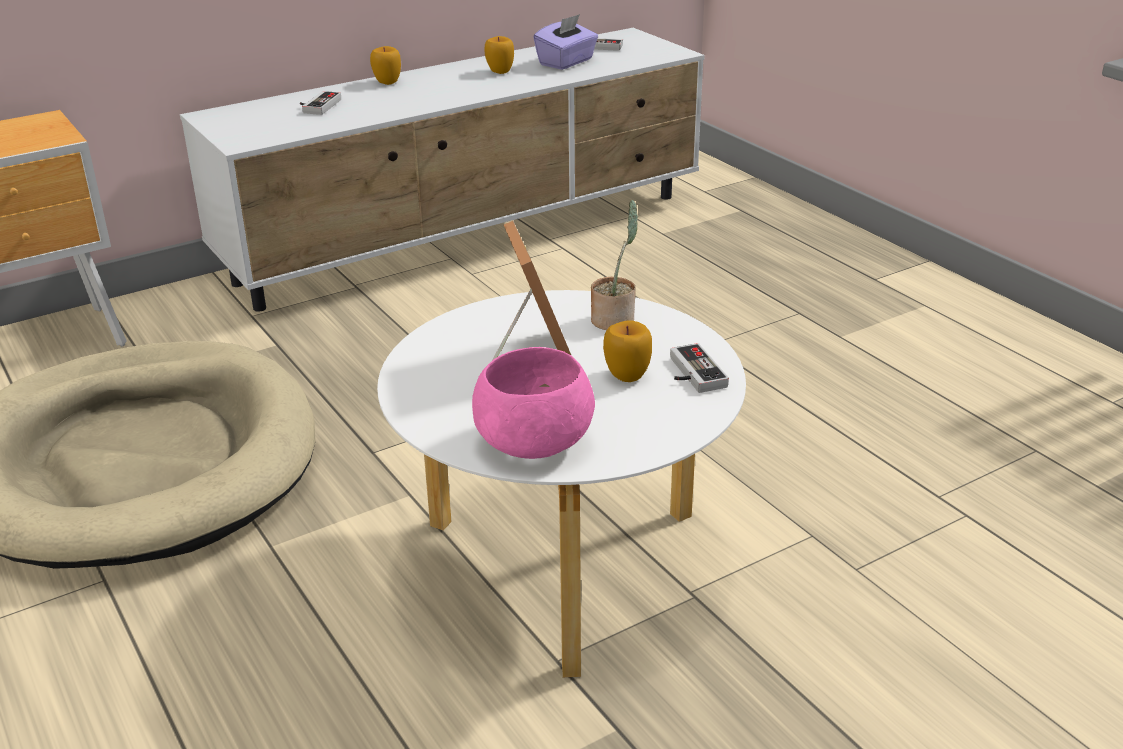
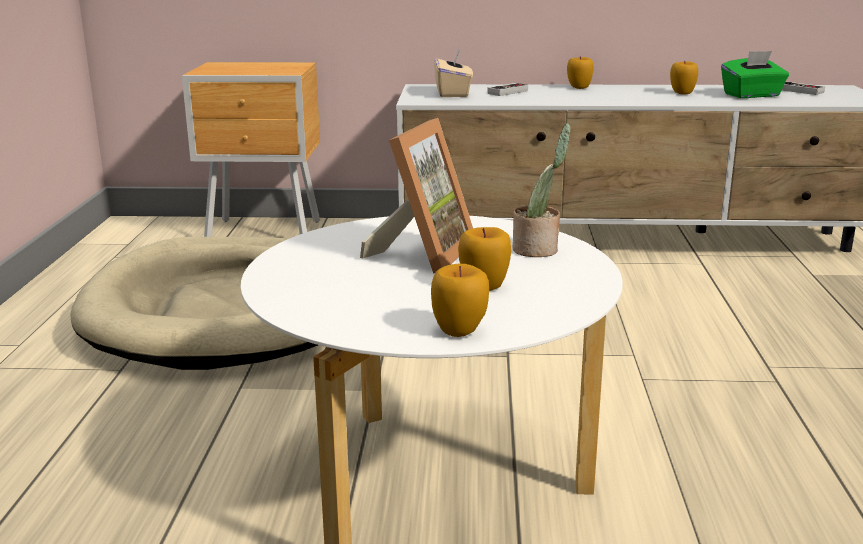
camera: 35 degrees right, 10 degrees down
(264, 121) = (453, 93): none -> beige tissue box
(532, 442) = (327, 304): pink bowl -> none
(566, 62) = (752, 95): purple tissue box -> green tissue box
(670, 428) = (459, 331): none -> apple
(691, 373) = (546, 300): game controller -> none

